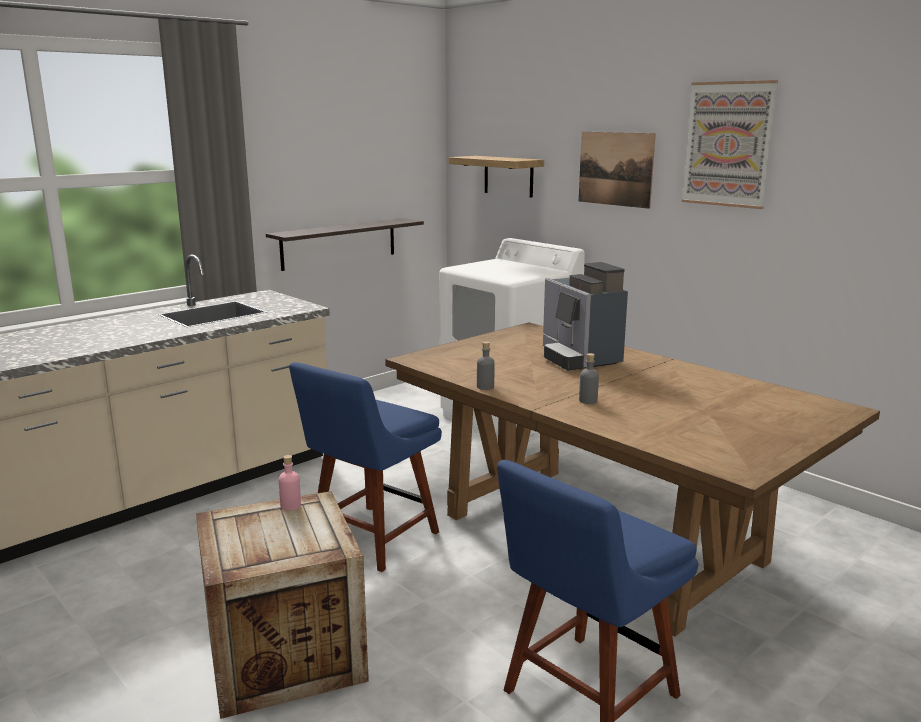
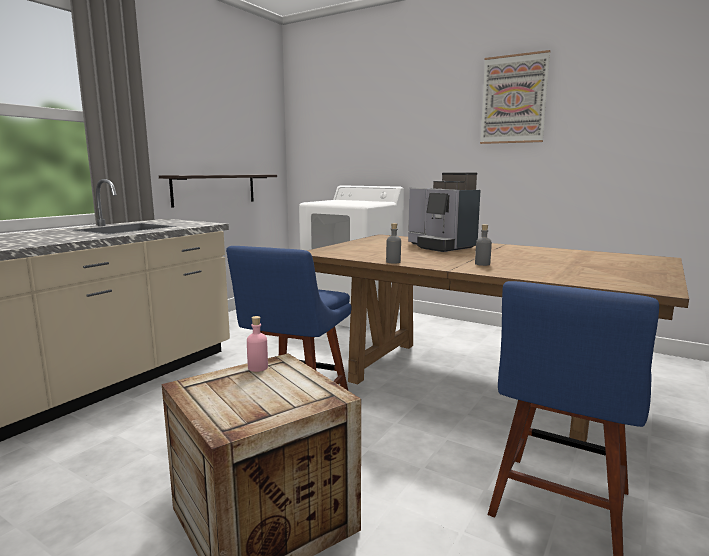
camera: 15 degrees left, 5 degrees down
(508, 176) = (338, 141): shelf -> none
(615, 169) = (425, 126): picture -> none

